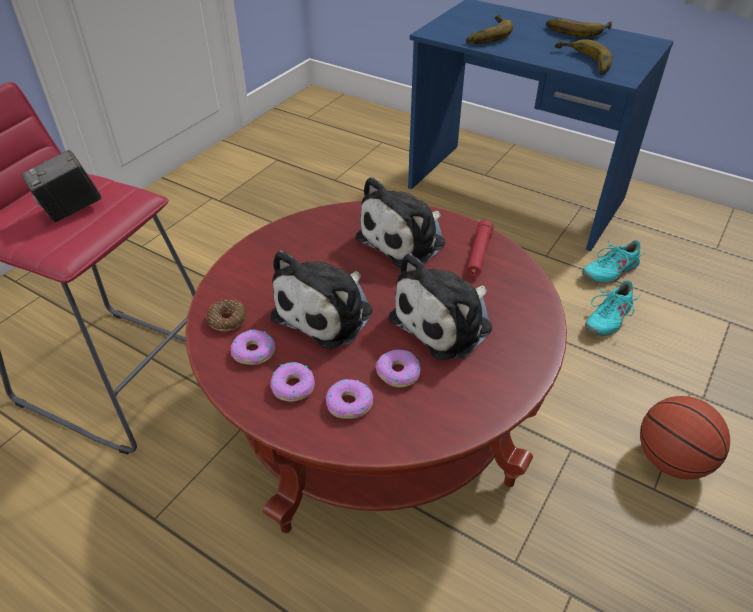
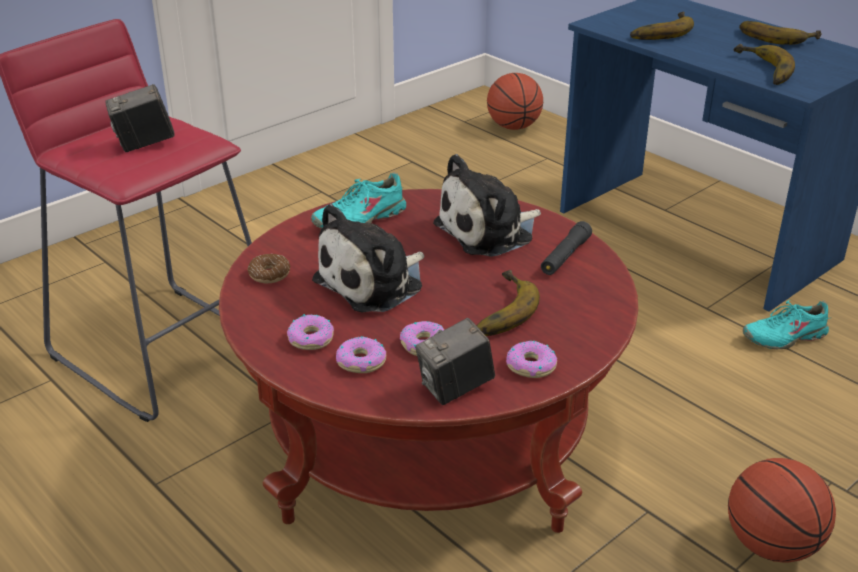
camera: 15 degrees right, 10 degrees down
(253, 352) = (284, 305): donut -> donut (531, 366)
(347, 118) = (514, 127): none -> basketball
(445, 417) = (455, 388): none -> camera
(446, 322) = (496, 310): plush toy -> banana
(478, 254) = (565, 256): red flashlight -> black flashlight
(607, 318) = (757, 386): turquoise shoe -> turquoise shoe (360, 220)

